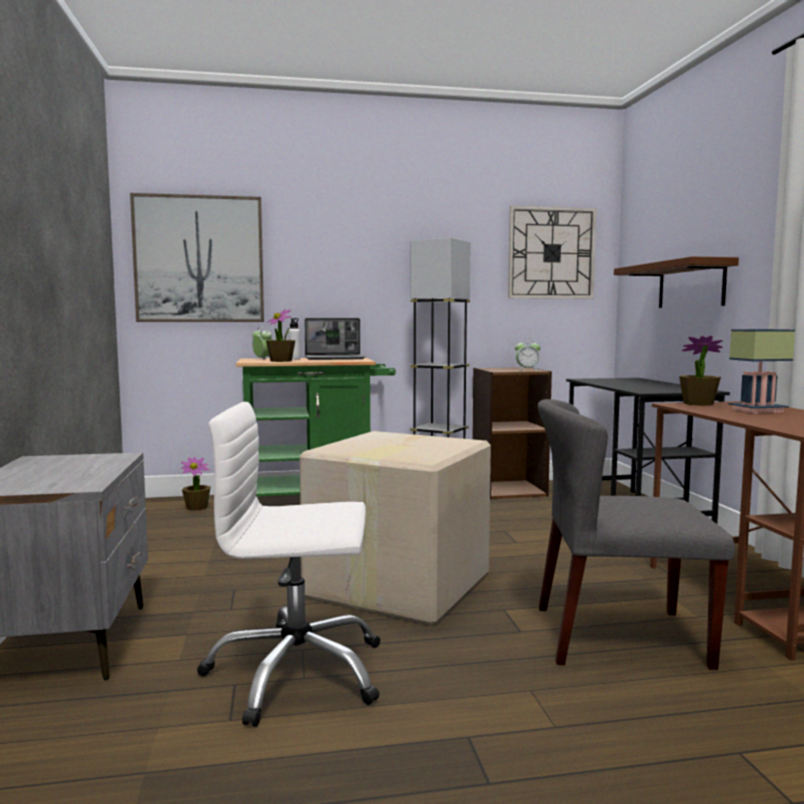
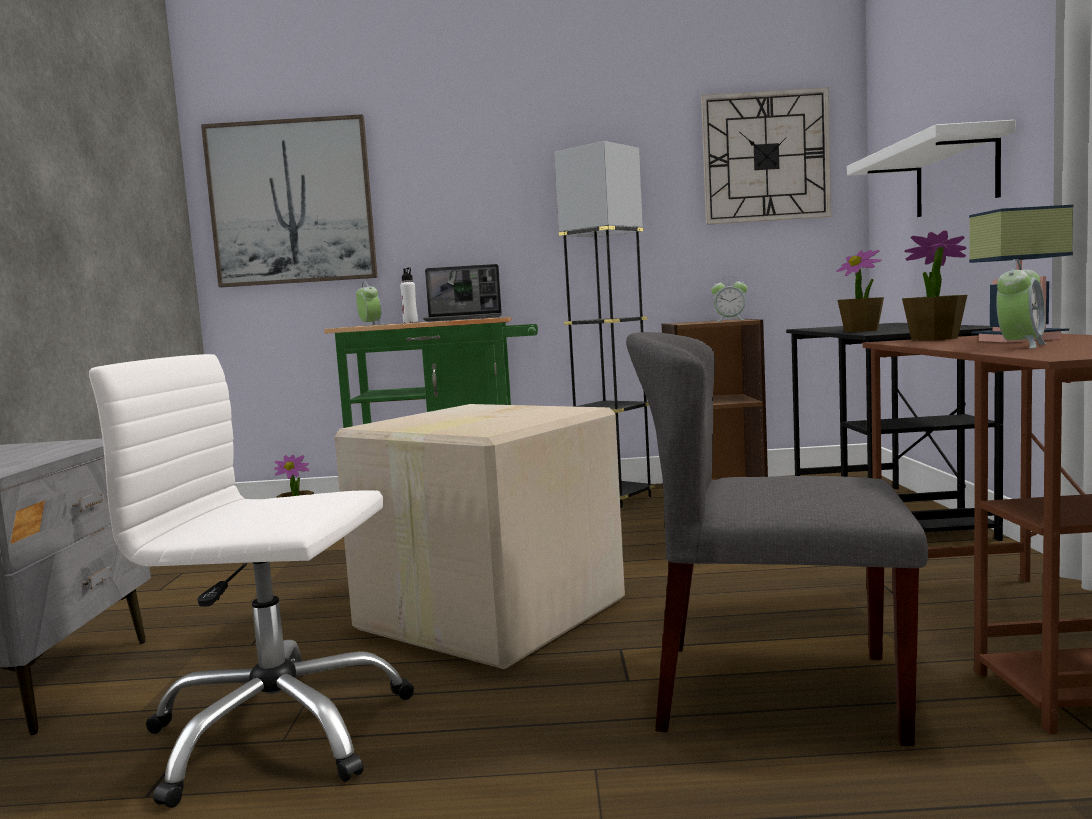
camera: 10 degrees right, 0 degrees up
(281, 361) = (386, 324): potted plant -> potted plant (861, 330)
(691, 285) = (955, 175): brown shelf -> white shelf
(769, 419) = (1020, 346): none -> alarm clock

